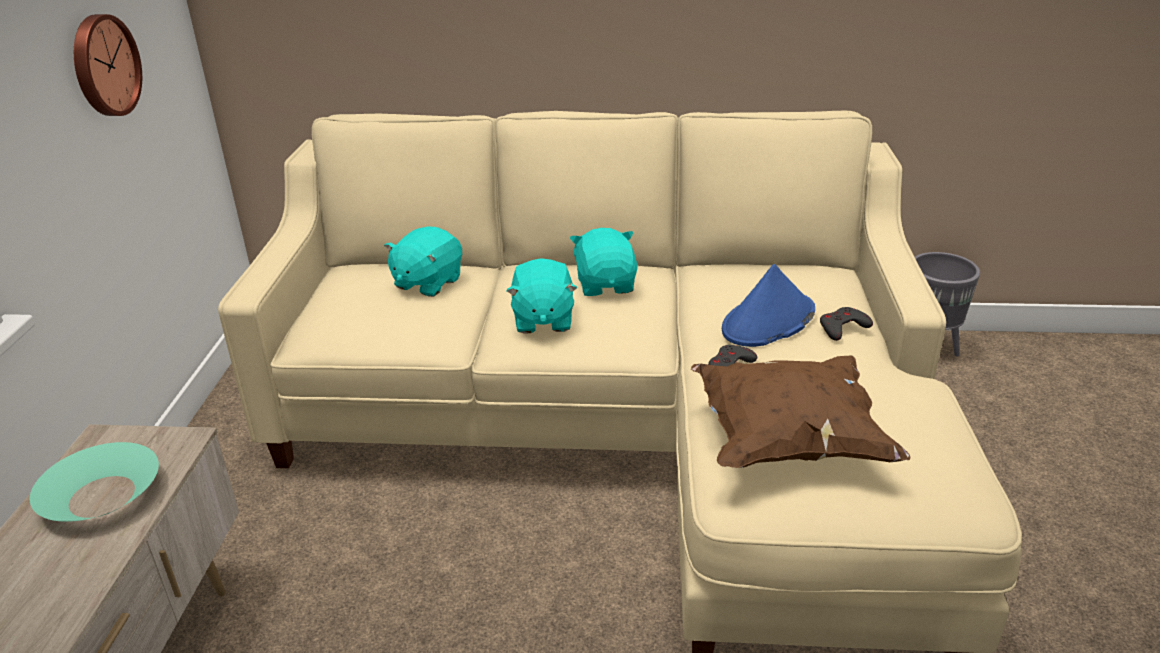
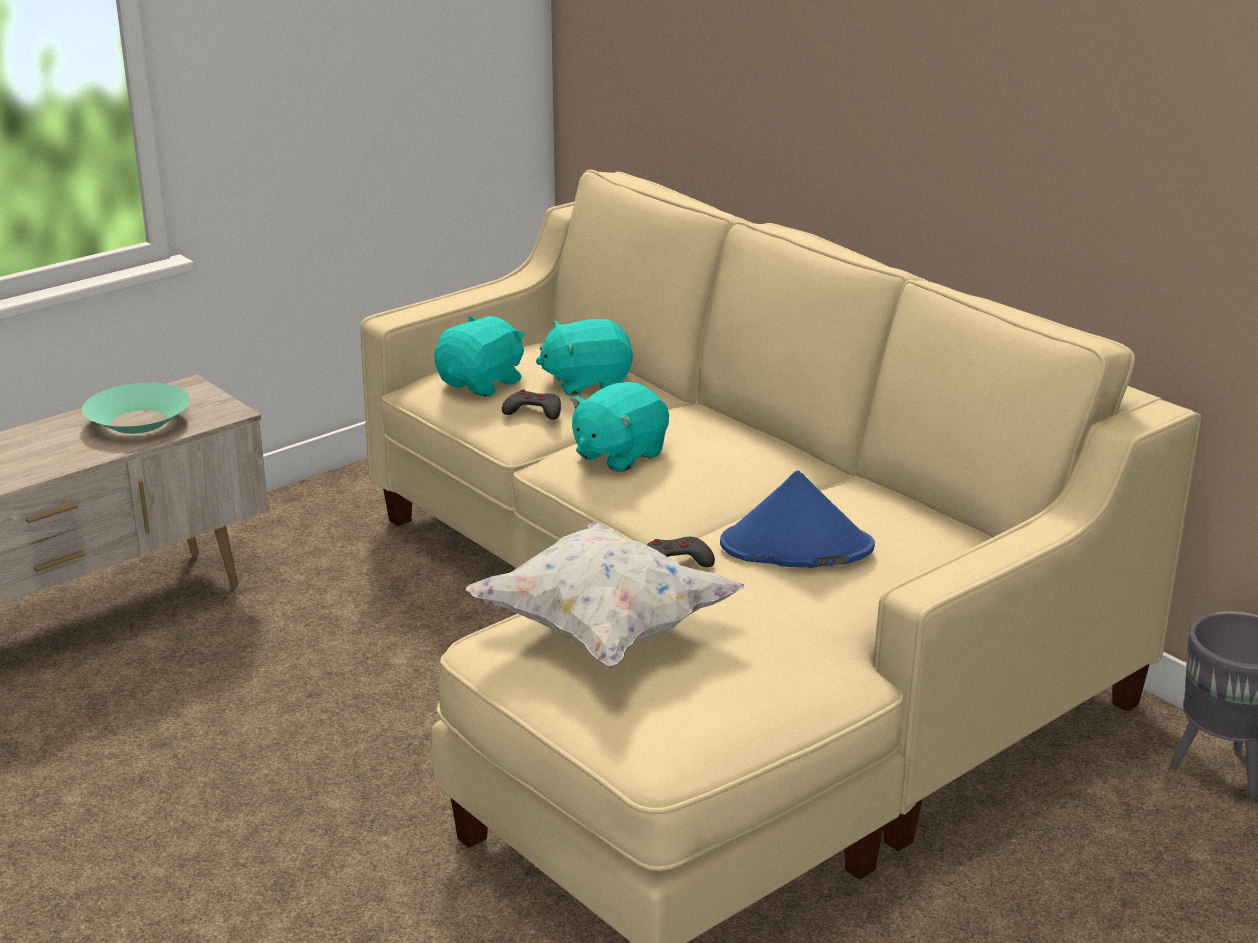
camera: 45 degrees right, 5 degrees down
(103, 65) = (386, 62): wall clock -> none
(606, 285) = (732, 453): turquoise plush toy -> turquoise plush toy (482, 383)
(788, 440) = (603, 629): brown pillow -> white pillow
(842, 328) = (862, 589): grey game controller -> grey game controller (533, 411)

